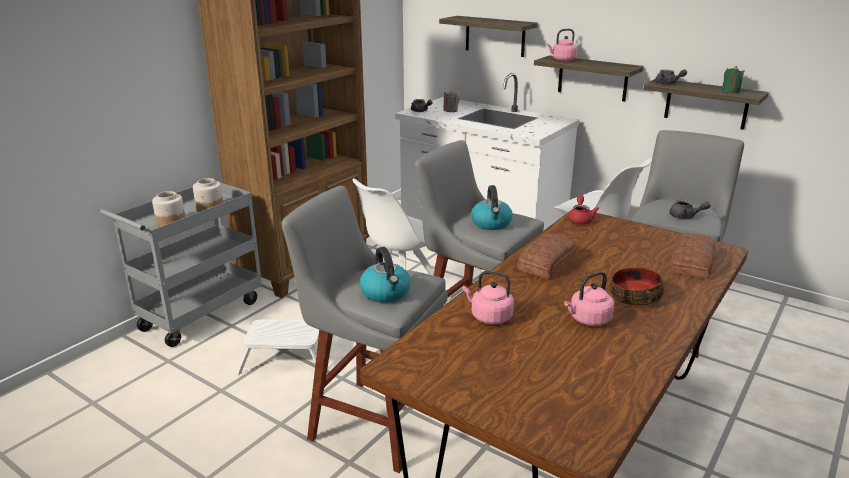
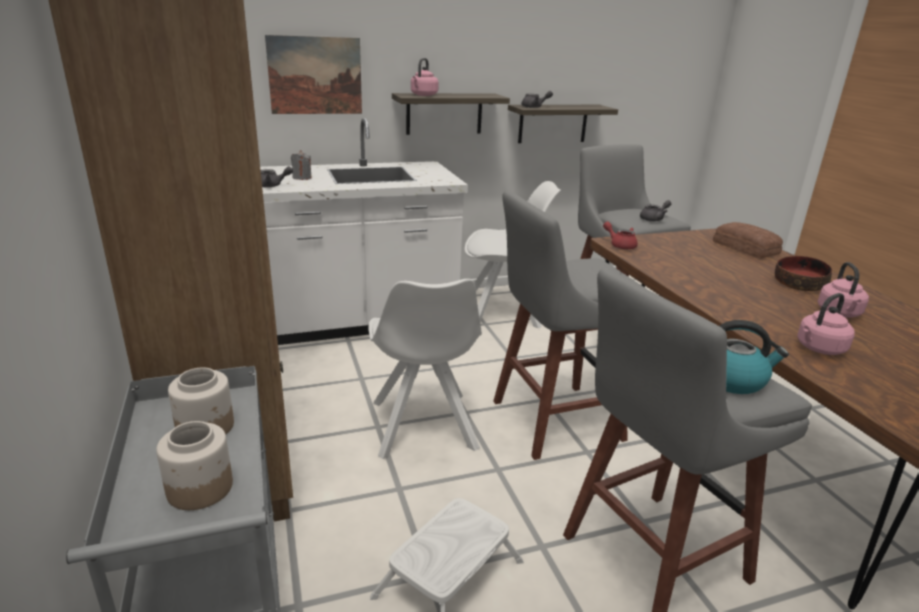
camera: 55 degrees left, 0 degrees up
(491, 223) = (591, 275): kettle -> none
(495, 36) = (315, 75): shelf -> picture
(548, 263) = (709, 287): bread -> none
(730, 91) = (586, 107): green candle -> none

